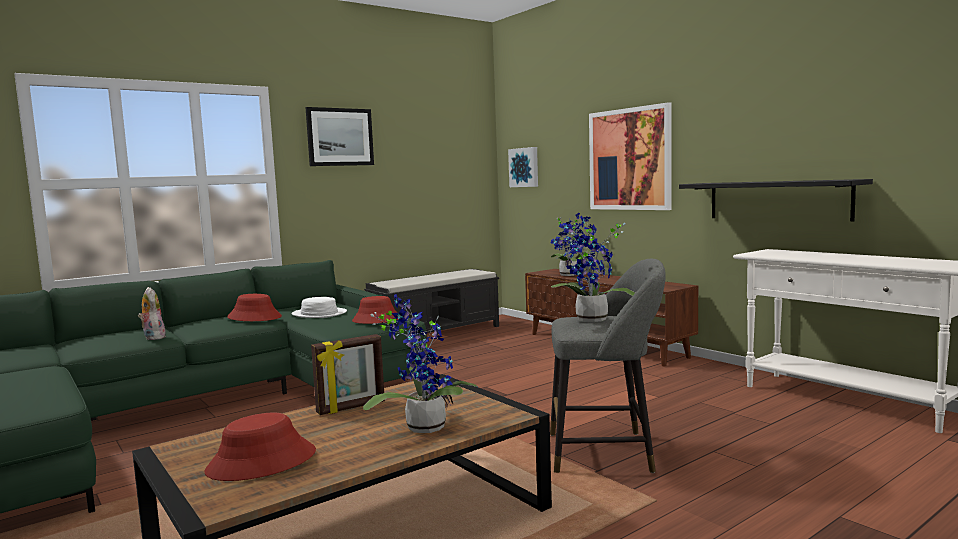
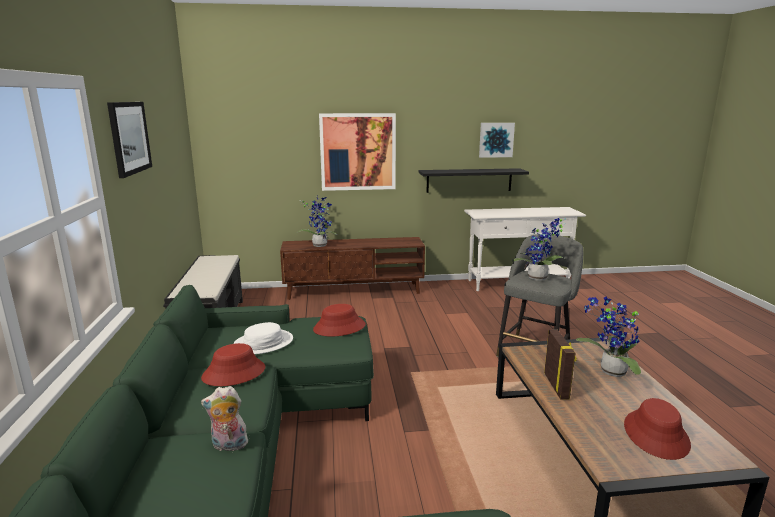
camera: 60 degrees left, 10 degrees up
(524, 167) = (235, 154): picture -> picture (496, 140)

